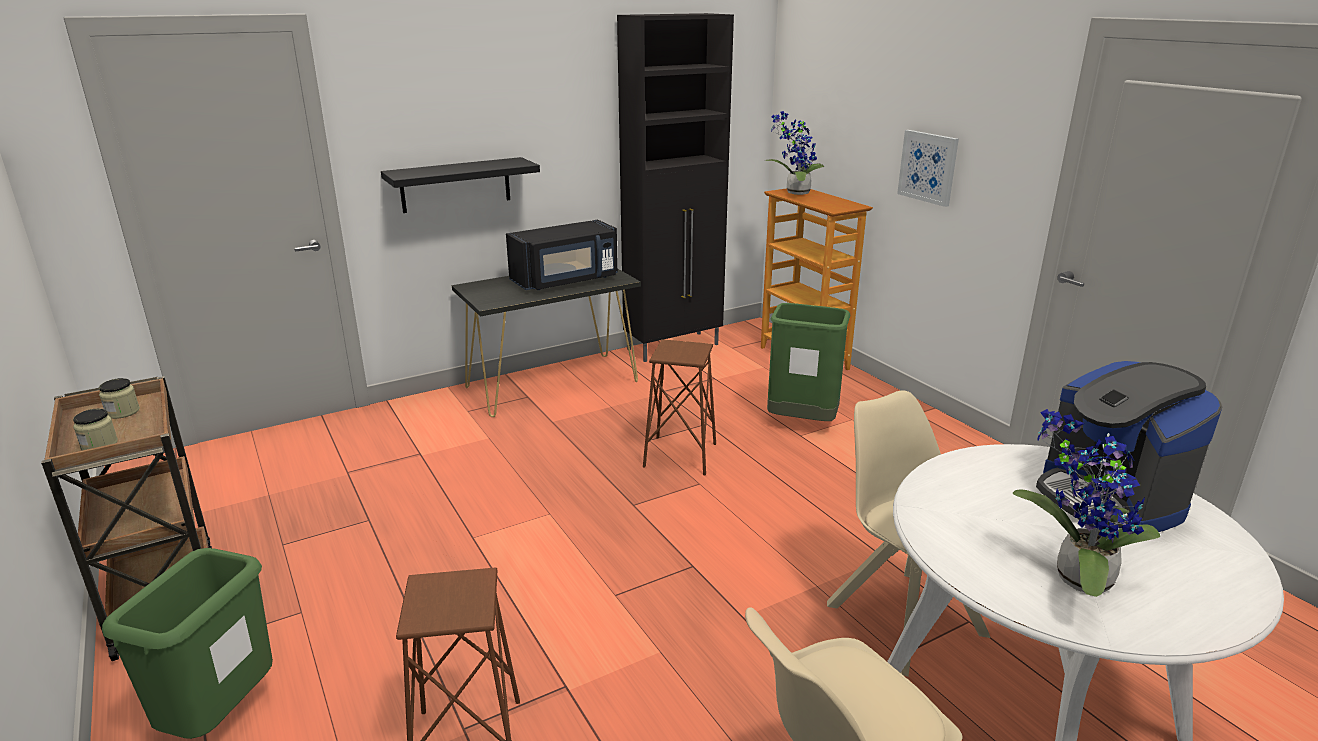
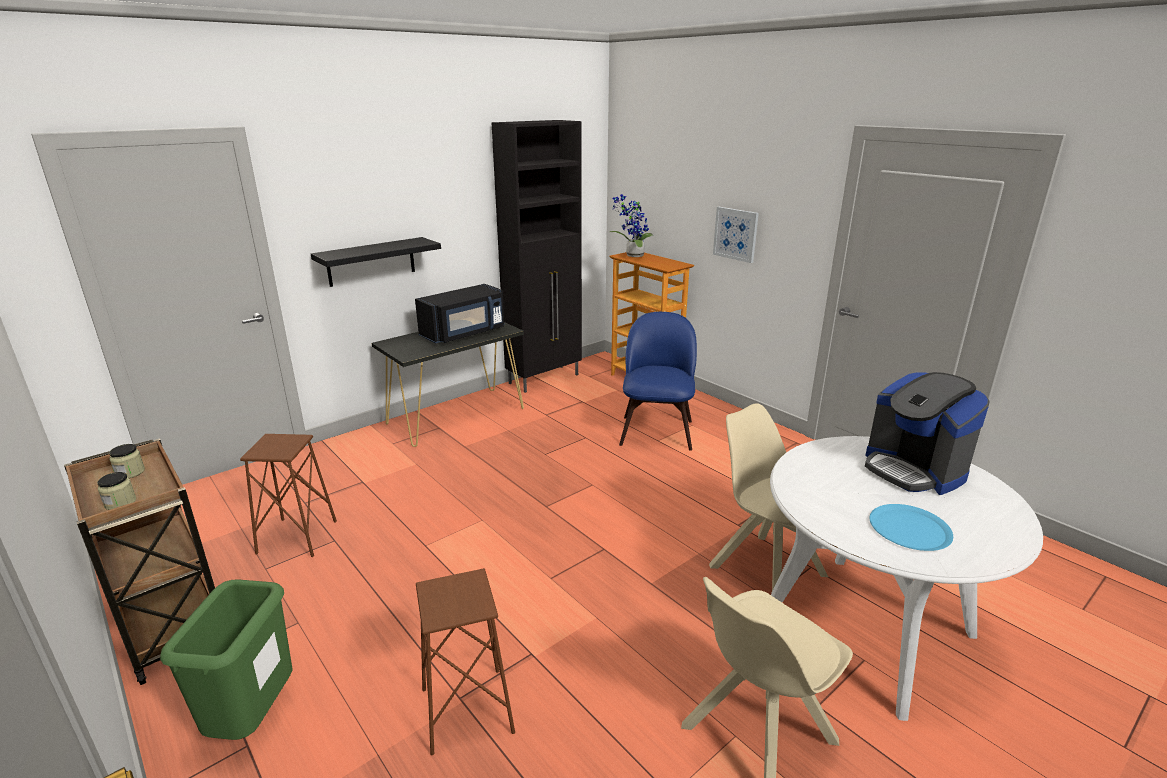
camera: 10 degrees left, 0 degrees up
(680, 455) = (572, 464): brown stool -> brown stool (297, 537)
(802, 423) = (656, 431): green trash can -> blue chair
(1075, 577) = (909, 528): potted plant -> blue plate

